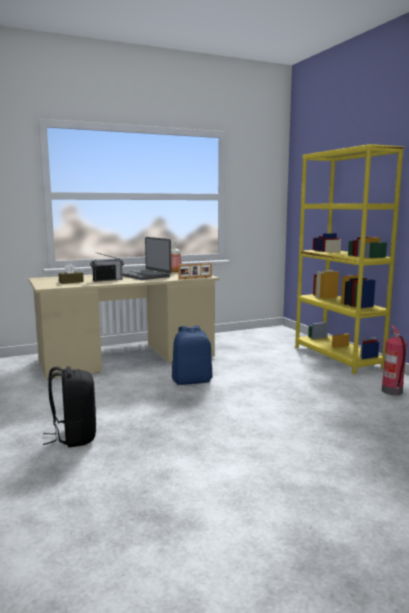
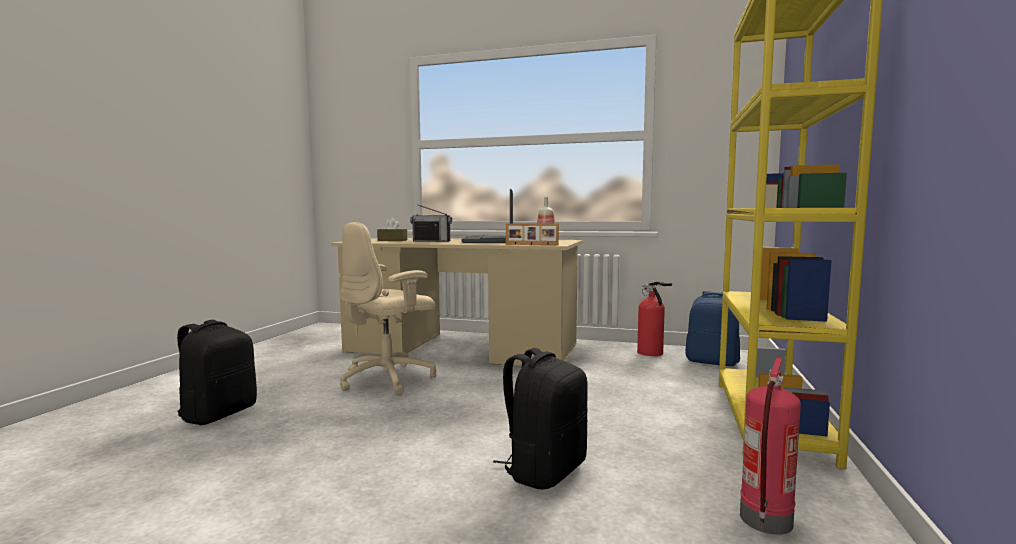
camera: 40 degrees right, 5 degrees down
(128, 387) = (389, 379): none -> beige office chair
(192, 381) = (466, 391): blue backpack -> blue backpack (712, 362)
(237, 337) = (651, 353): none -> fire extinguisher
(303, 401) = (544, 470): none -> black backpack

